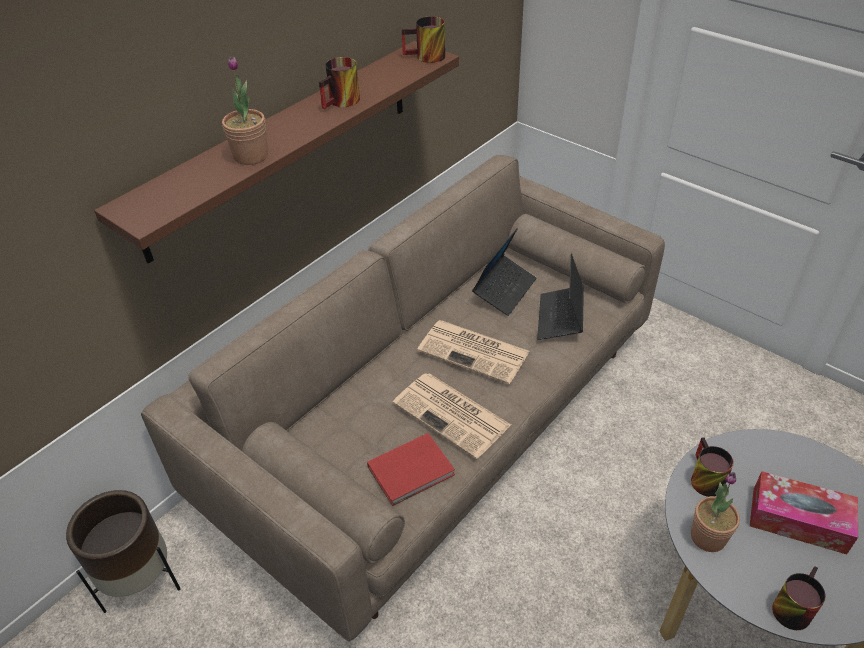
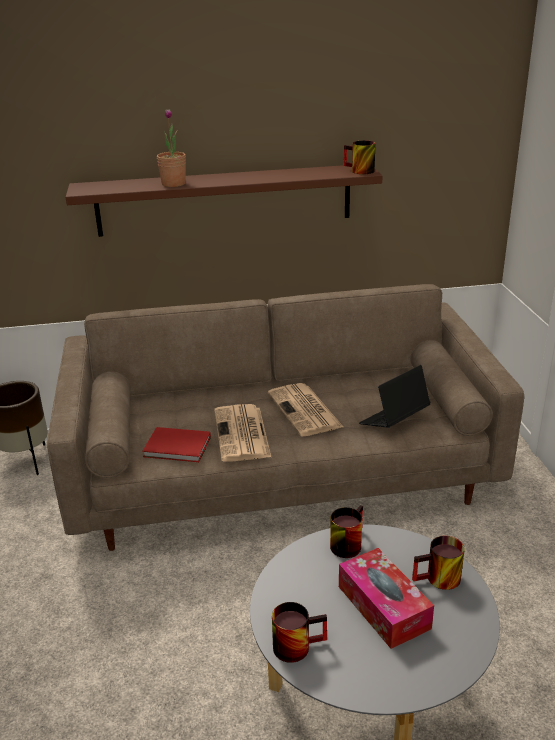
camera: 40 degrees right, 15 degrees down
(343, 102) = (266, 177): mug -> mug (439, 581)
(504, 290) = (376, 388): laptop -> none
(708, 537) = (297, 573): potted plant -> none

